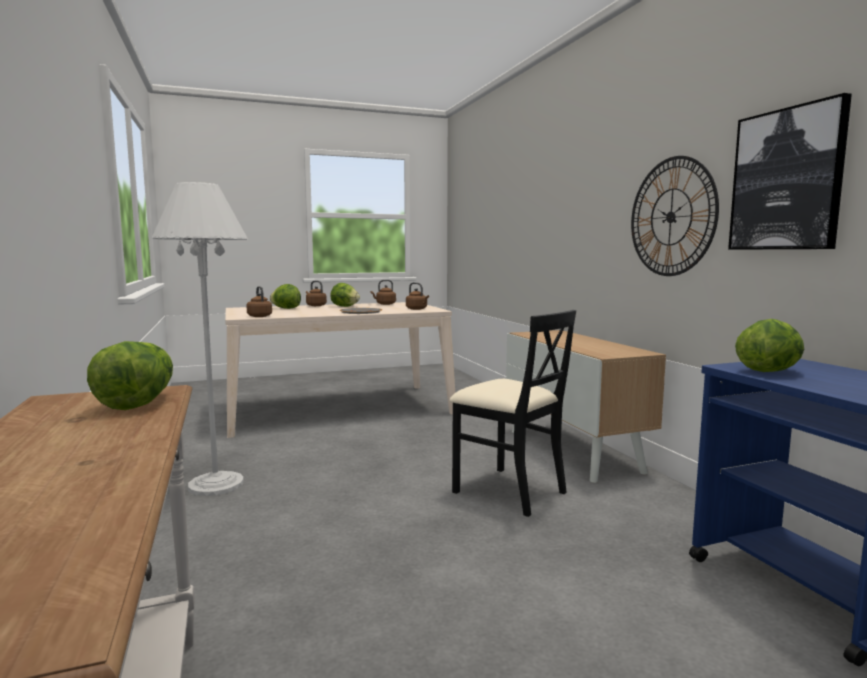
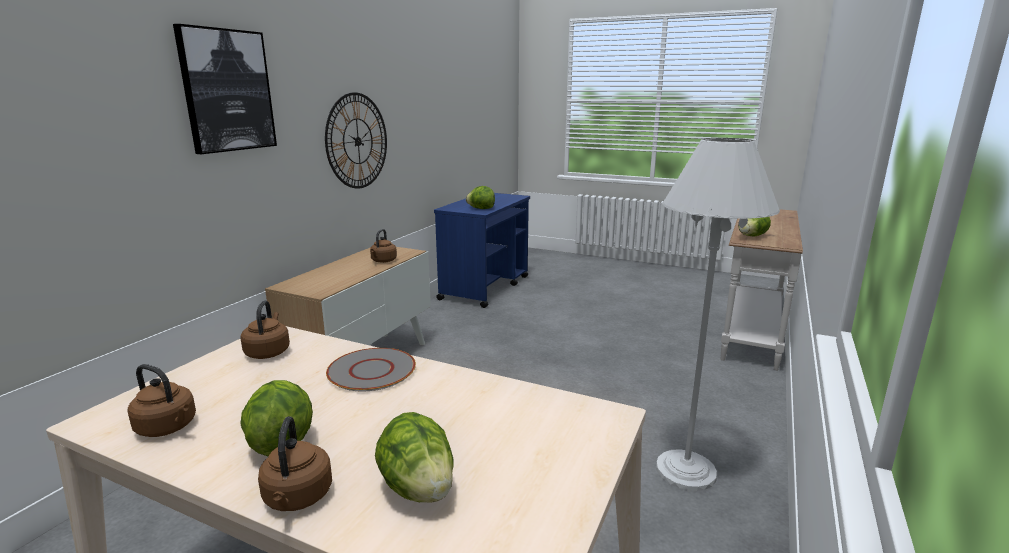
camera: 135 degrees left, 10 degrees up
(259, 316) = (567, 411): brown kettle -> brown kettle (383, 261)
(509, 491) = (480, 359): black chair -> none
(786, 180) = (412, 118): picture -> picture (227, 91)

